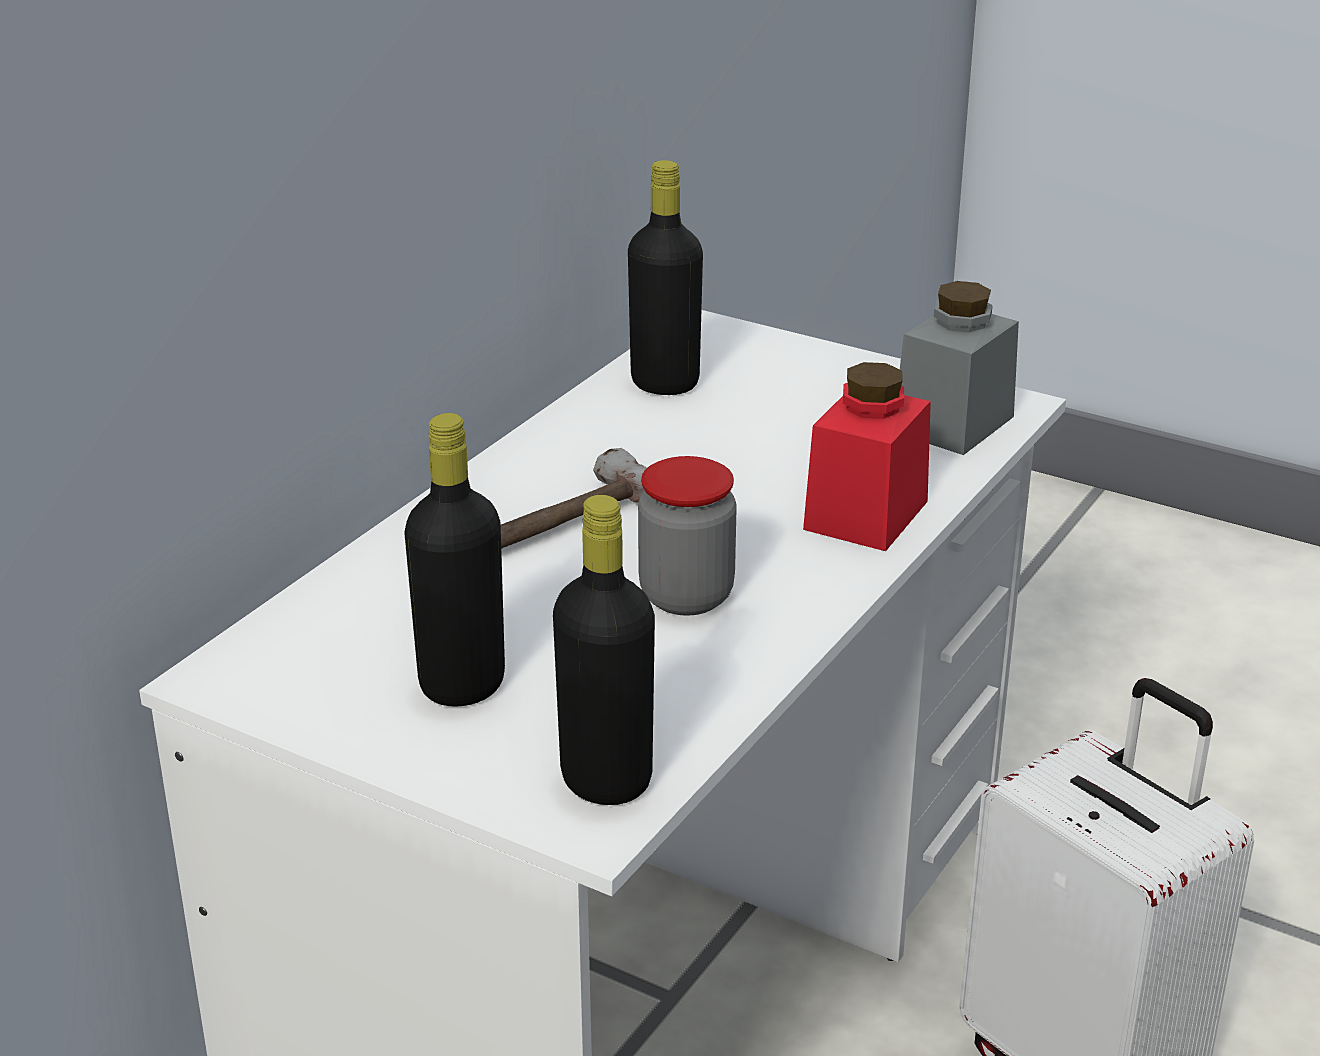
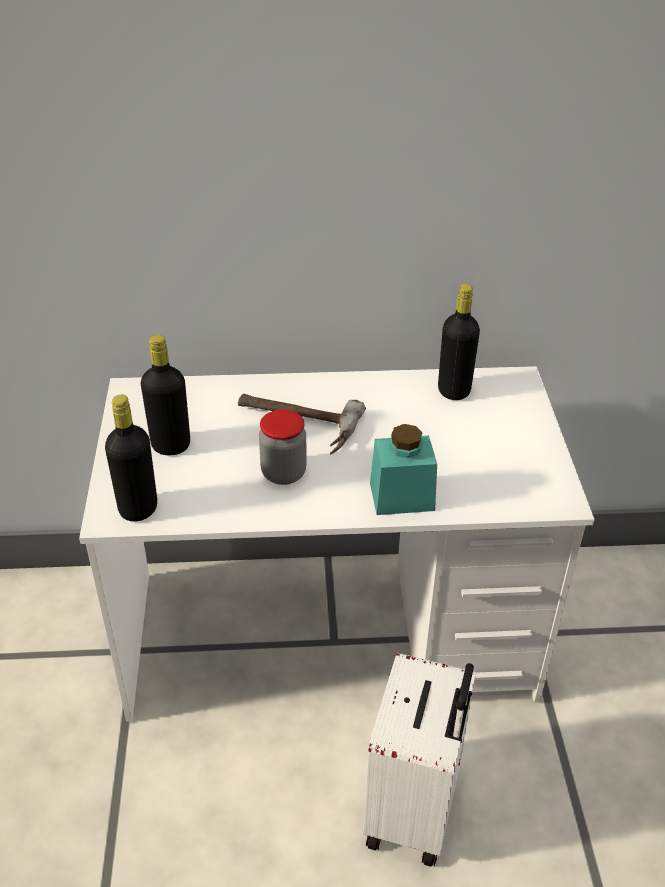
camera: 55 degrees right, 10 degrees up
(866, 515) = (402, 496): red jar -> turquoise jar
(953, 424) = (519, 490): grey jar -> none

